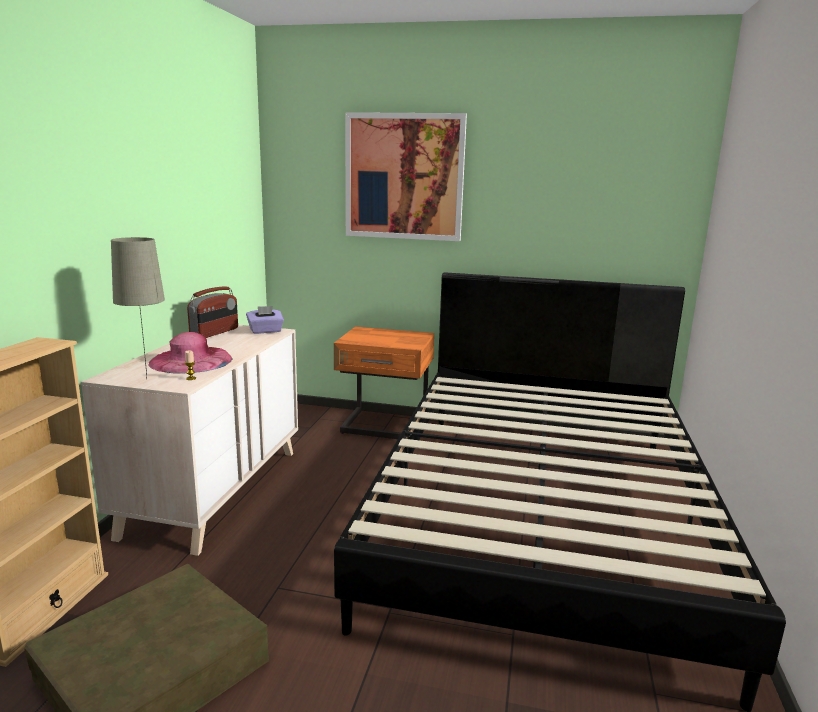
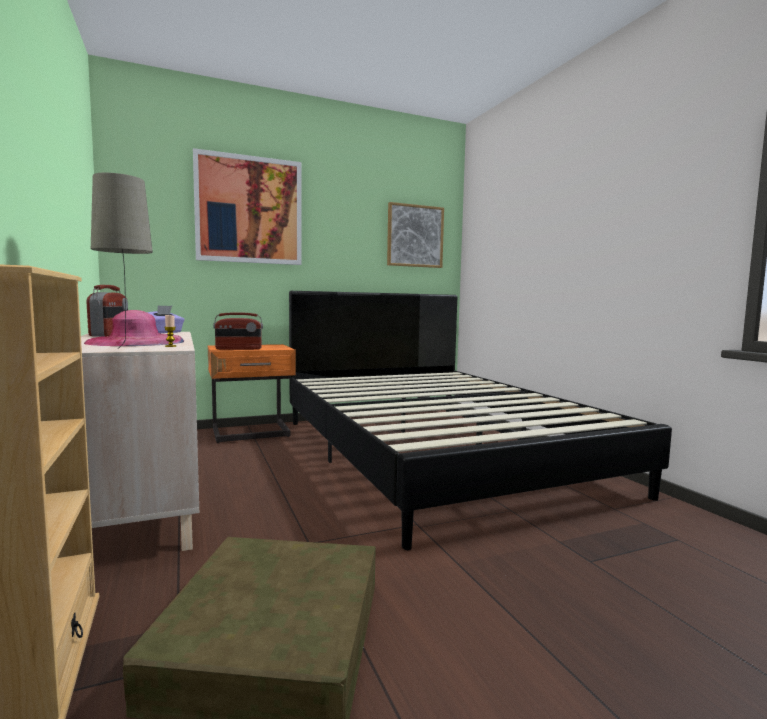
camera: 35 degrees left, 10 degrees down
(366, 341) = (238, 349): none -> radio
(627, 200) = (415, 236): none -> picture

